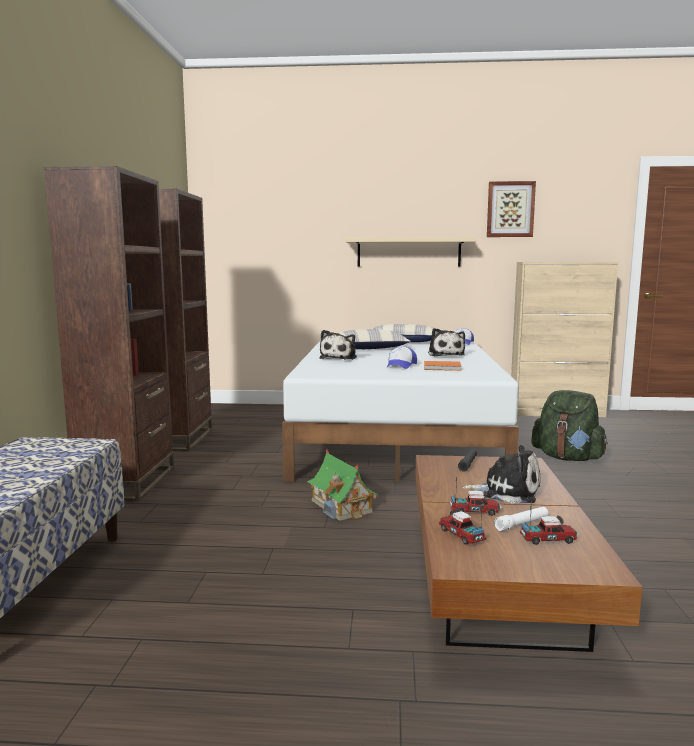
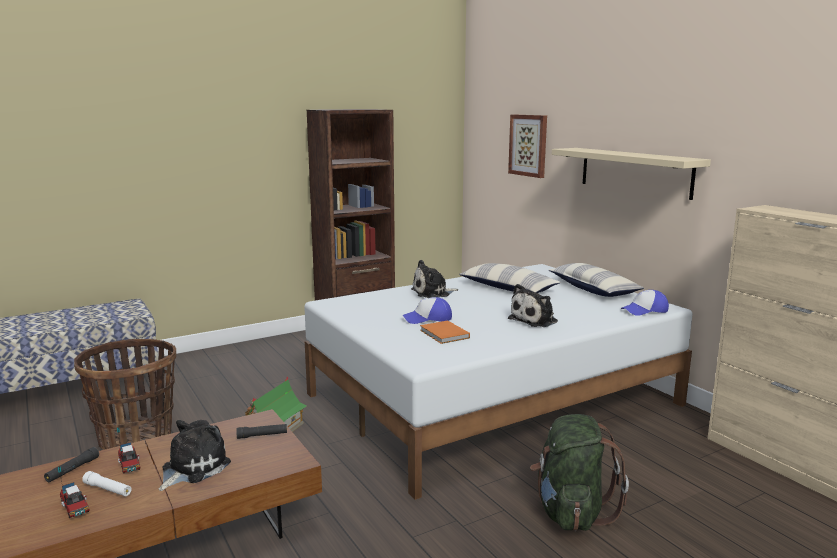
camera: 55 degrees right, 5 degrees up
(127, 483) = (249, 351): brown bookcase -> none
(250, 567) = (136, 437): none -> basket
(461, 535) = (72, 470): toy truck -> black flashlight
(507, 491) = (192, 468): plush toy -> plush toy turned 135 degrees counterclockwise
(510, 209) = (769, 118): picture -> picture (528, 145)

